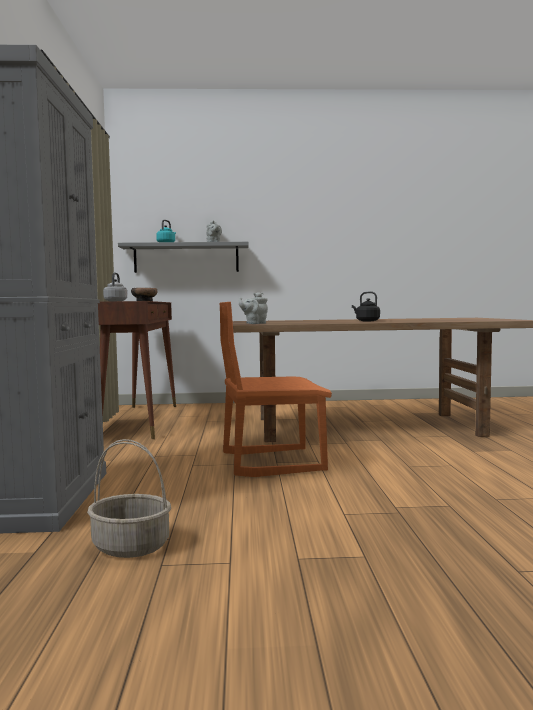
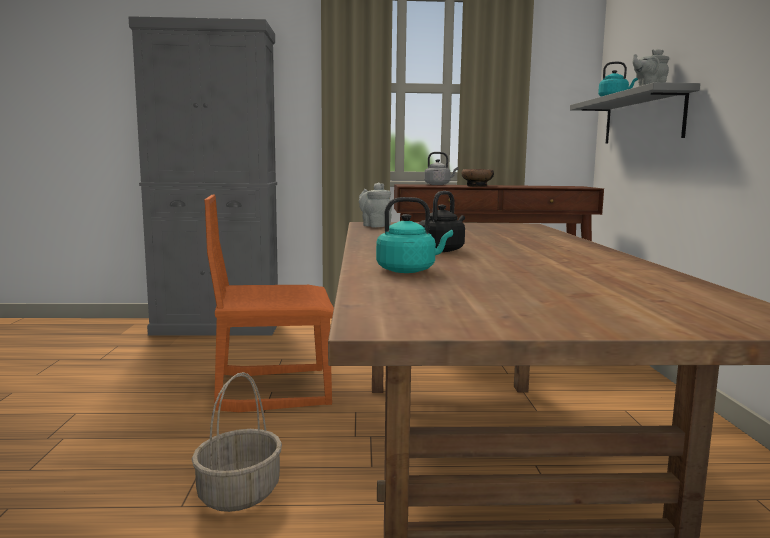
camera: 90 degrees right, 5 degrees up
(132, 546) = (99, 351): basket -> basket (239, 493)
(272, 462) = (273, 389): orange chair -> orange chair turned 90 degrees counterclockwise
(430, 320) = (409, 270): none -> turquoise kettle

